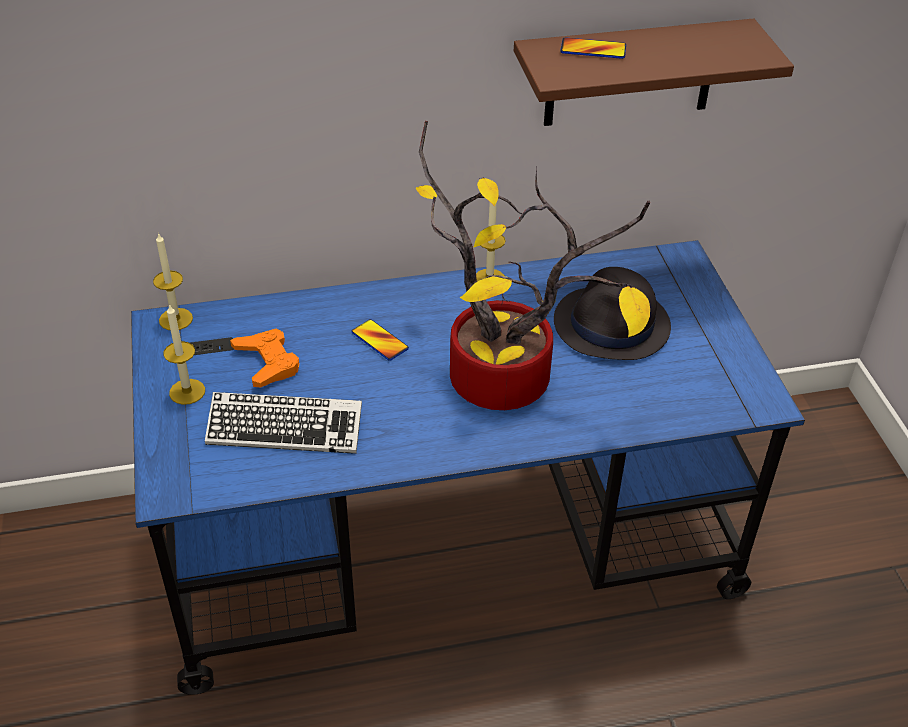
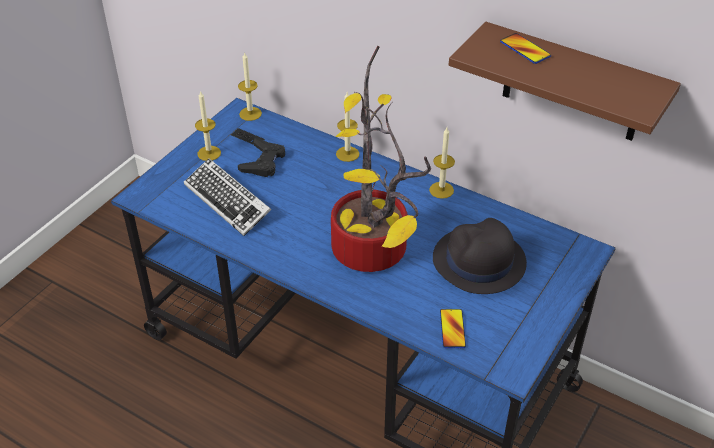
camera: 45 degrees right, 0 degrees up
(267, 362) = (263, 162): orange game controller -> black game controller
(348, 299) = (347, 154): none -> candle
(379, 341) = (333, 186): phone -> phone (452, 329)

